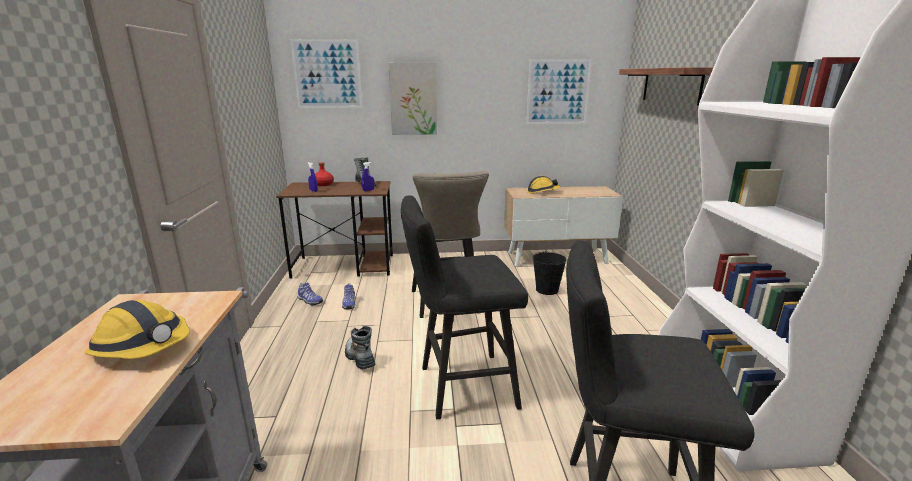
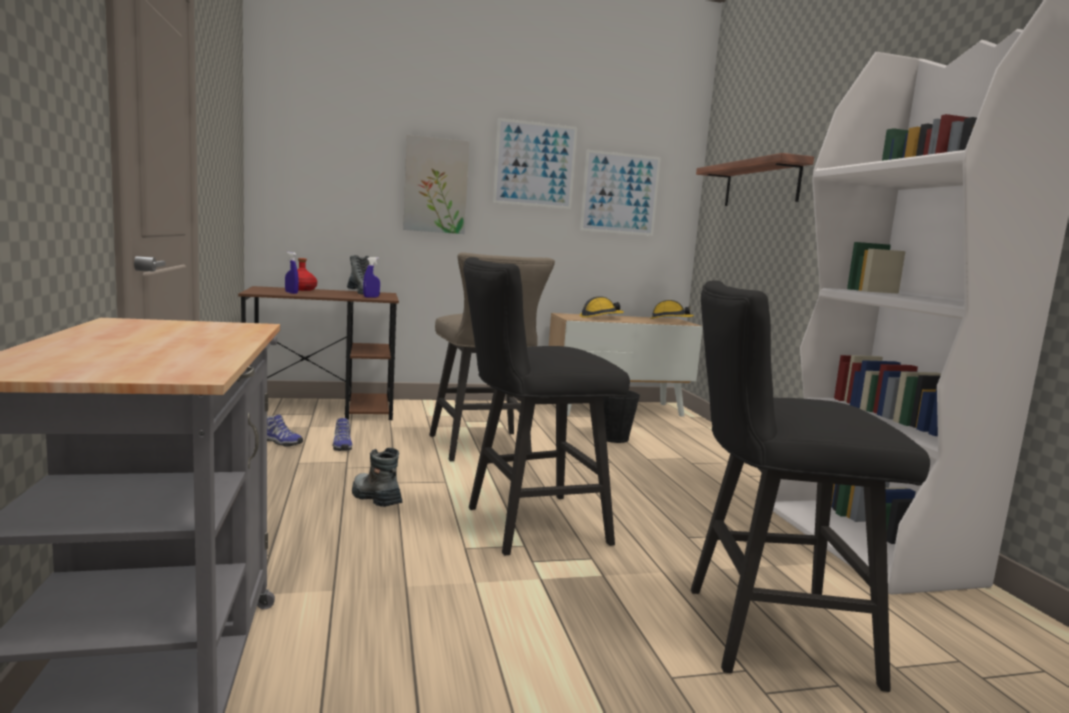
camera: 10 degrees left, 10 degrees down
(143, 347) = (185, 344): hard hat -> hard hat (670, 320)
(327, 74) = (321, 141): picture -> picture (535, 164)

